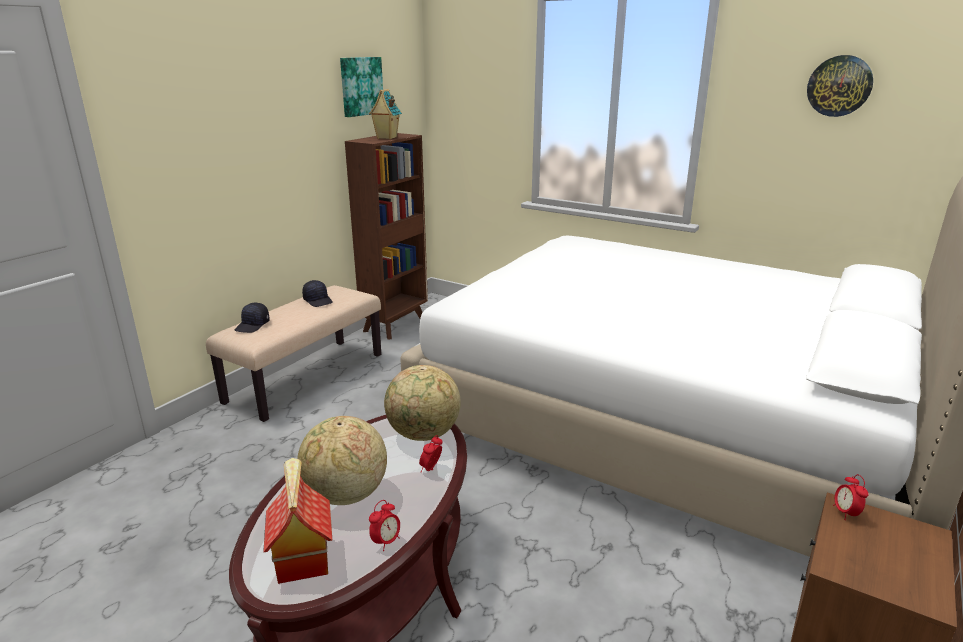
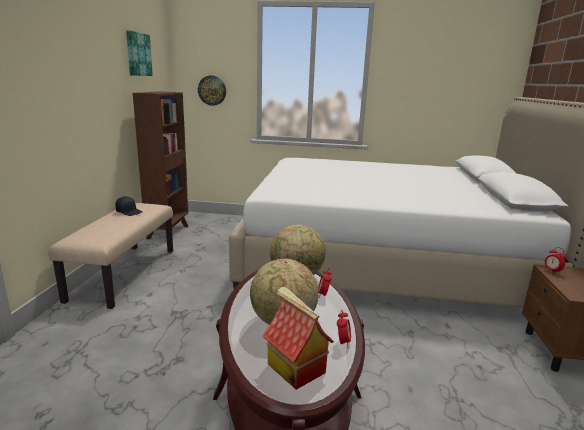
camera: 25 degrees left, 5 degrees down
(253, 325) = (89, 232): black cap -> none
(386, 138) = (161, 92): toy house -> none
(839, 86) = (441, 61): wall clock -> wall clock (212, 90)

